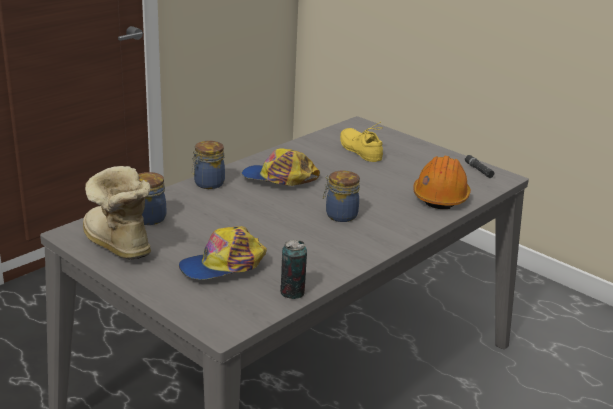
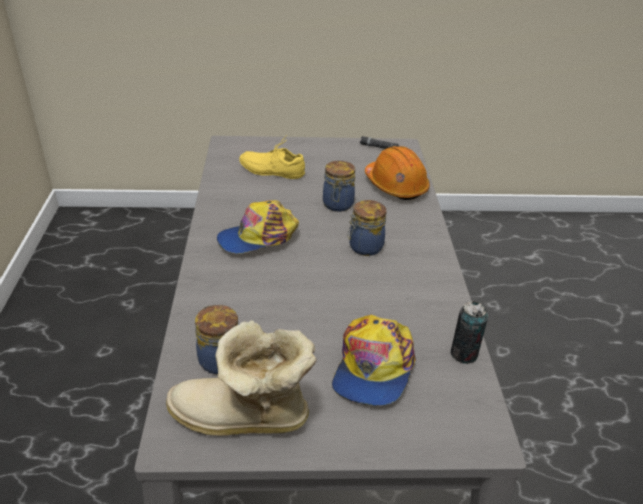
camera: 45 degrees left, 10 degrees up
(208, 184) = (206, 281): jar -> jar (337, 205)

